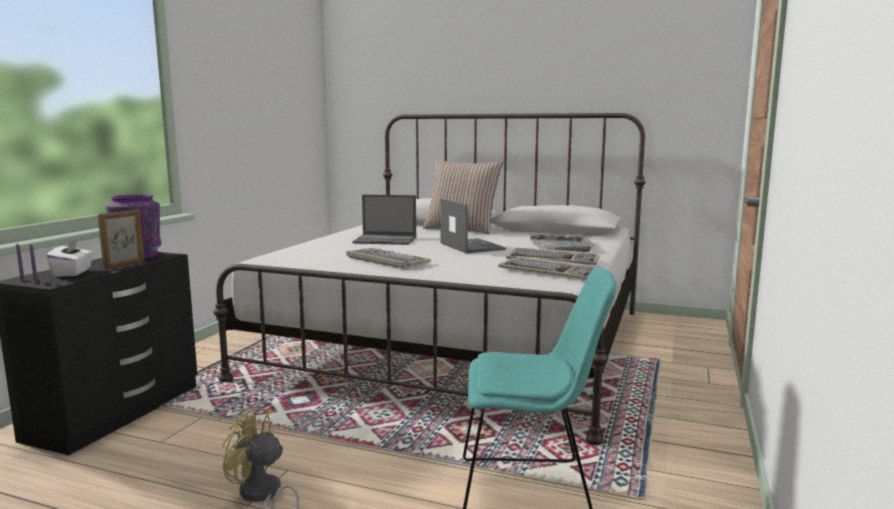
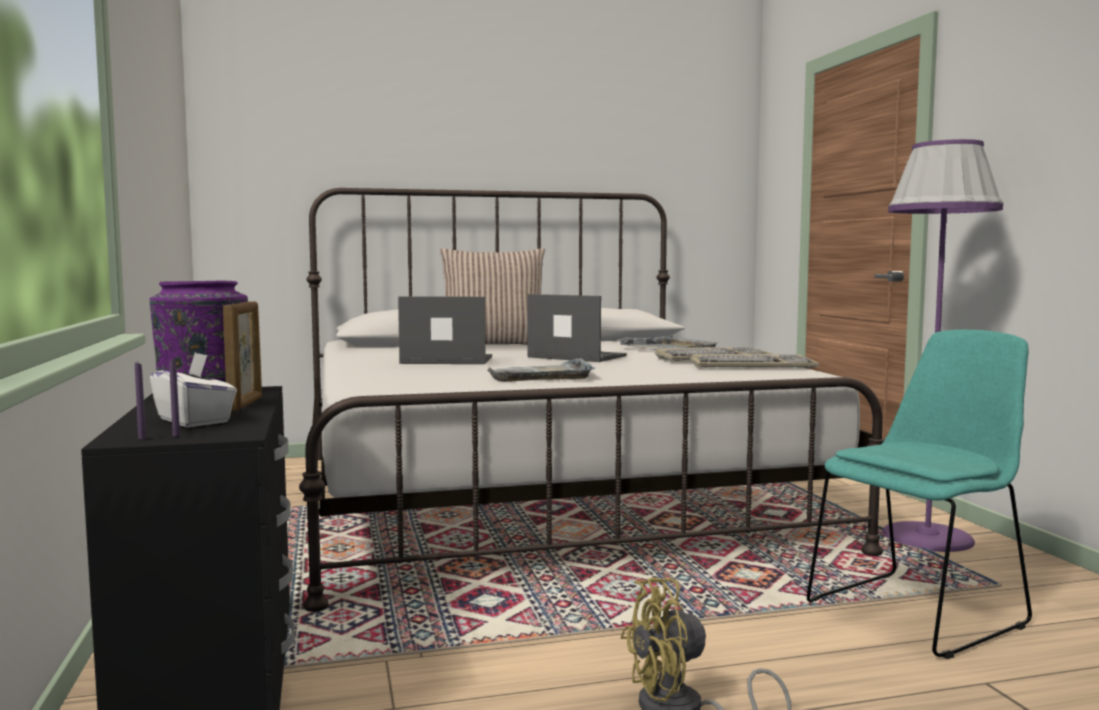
camera: 35 degrees left, 5 degrees down
(385, 261) = (540, 375): keyboard -> grey tray
(386, 240) = (445, 360): laptop -> laptop turned 150 degrees counterclockwise
(674, 443) = (926, 537): none -> purple floor lamp

